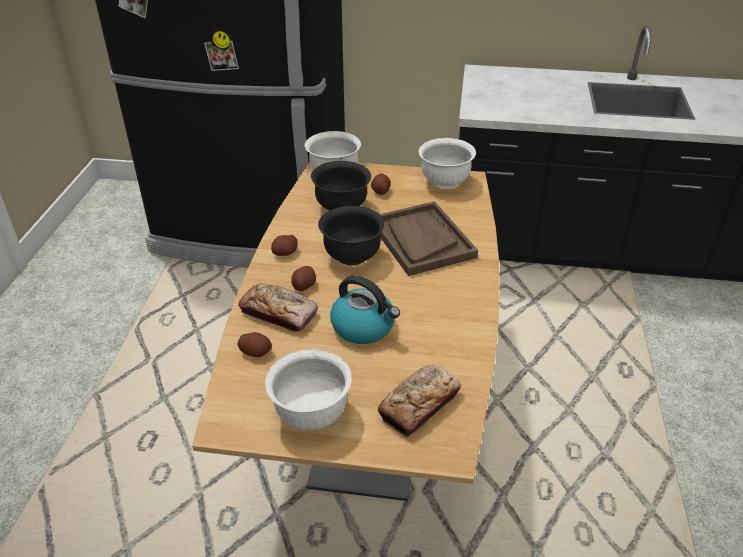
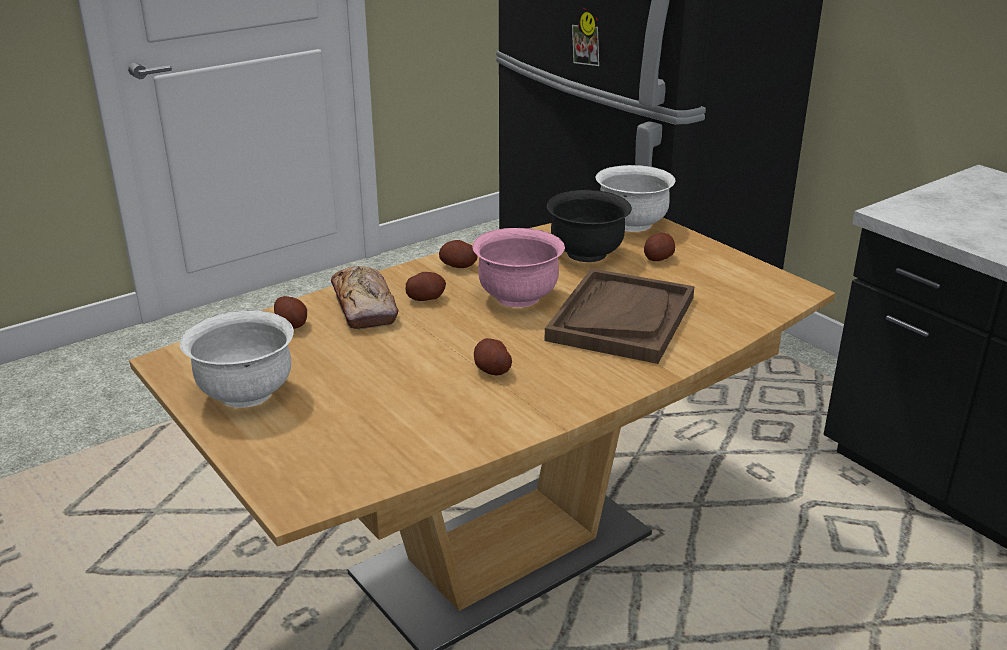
camera: 45 degrees right, 10 degrees down
(352, 256) = (518, 297): black bowl -> pink bowl
(364, 327) = (417, 358): kettle -> none
(412, 310) = (492, 370): none -> potato
(419, 404) = (345, 446): bread -> none
(445, 181) = (757, 280): white bowl -> none

